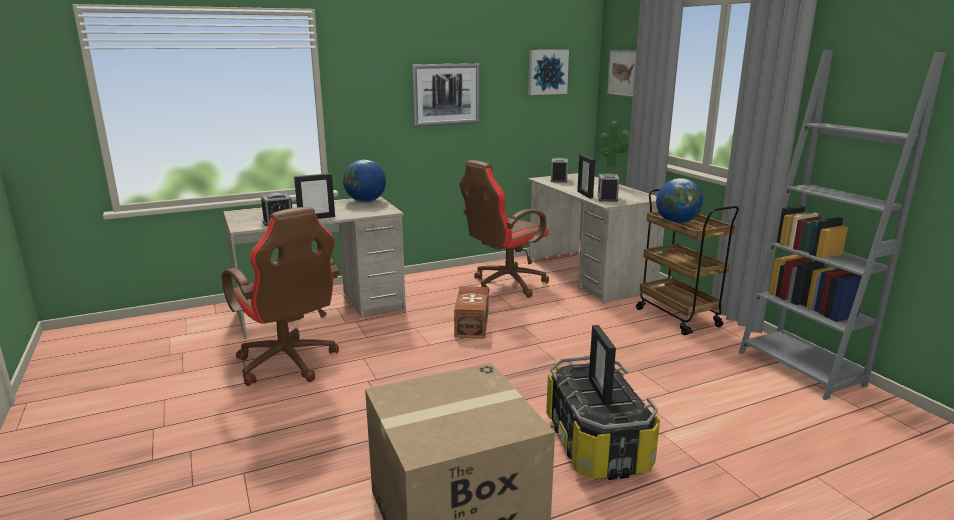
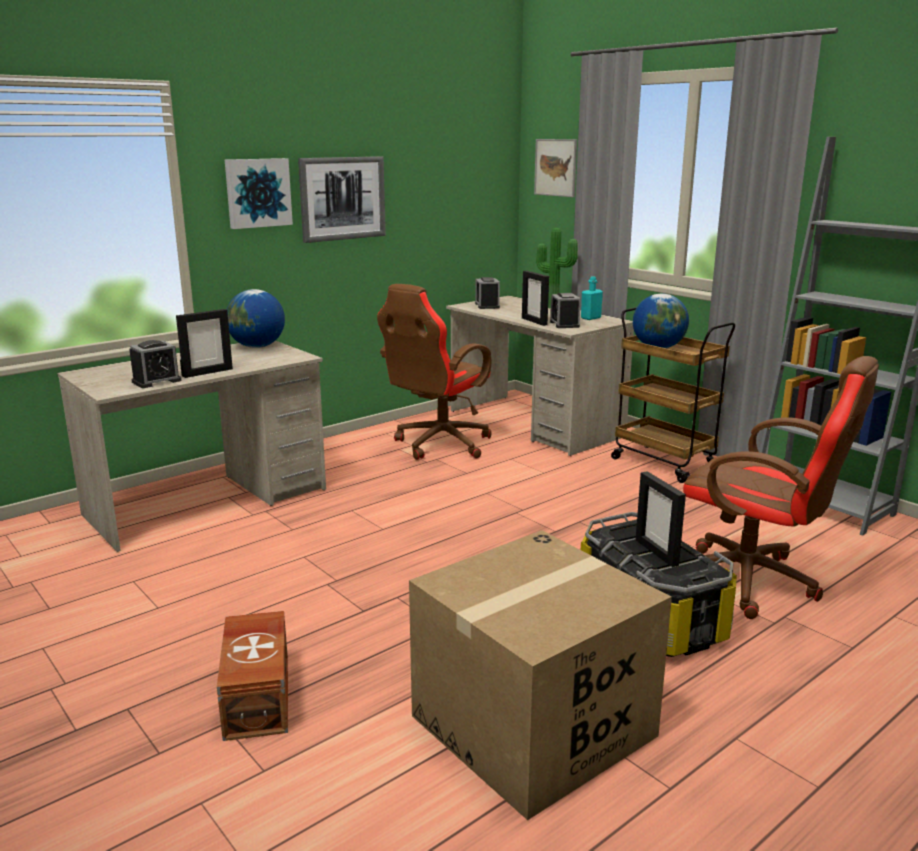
camera: 15 degrees left, 0 degrees up
(289, 366) = (206, 580): brown office chair -> brown office chair (756, 585)
(473, 324) = (424, 498): brown storage box -> brown storage box (259, 695)
(547, 72) = (461, 167): picture -> picture (257, 193)
(633, 194) = (590, 318): none -> turquoise bottle

